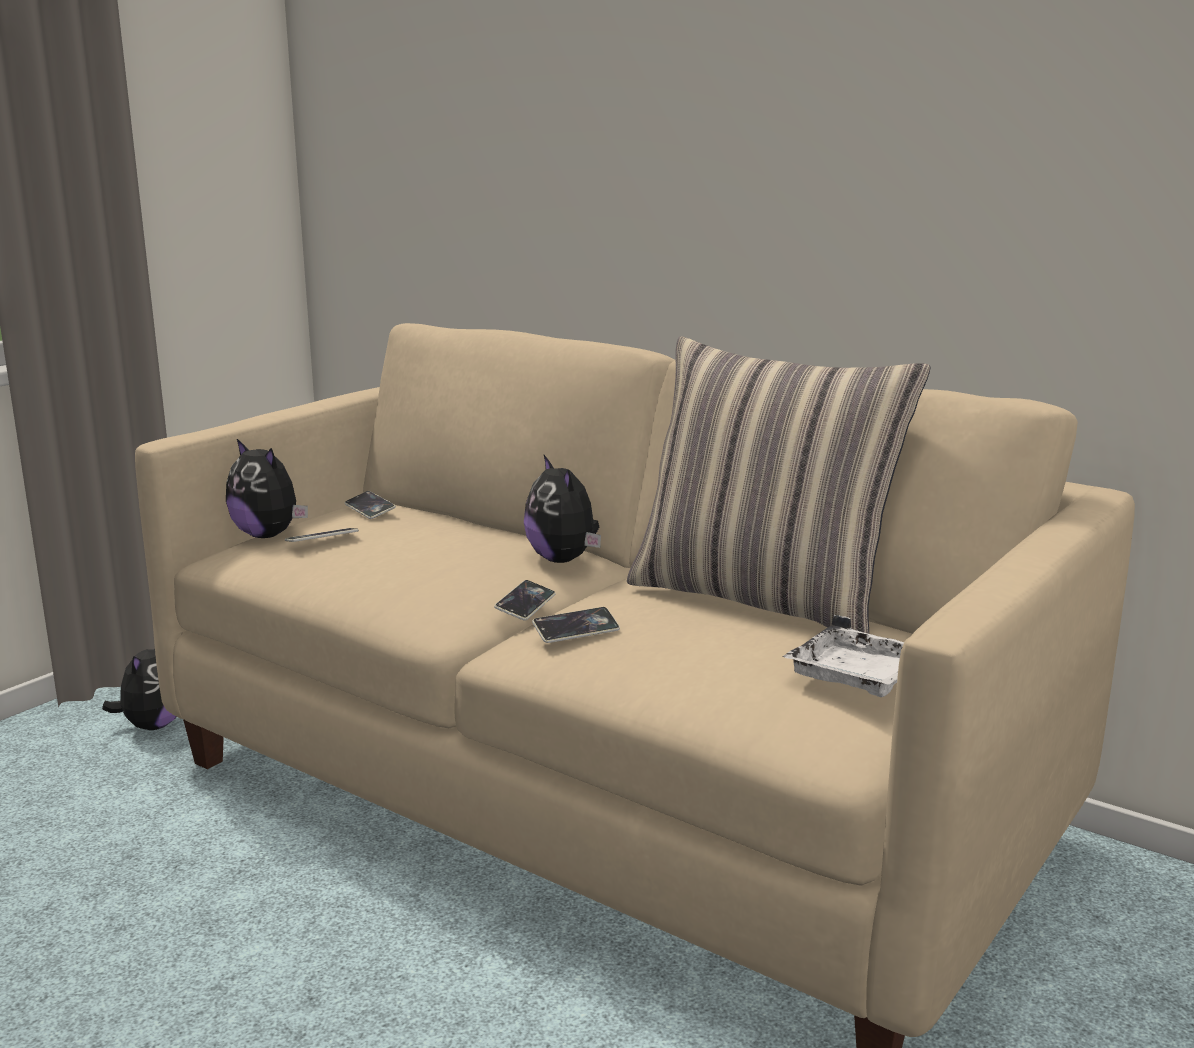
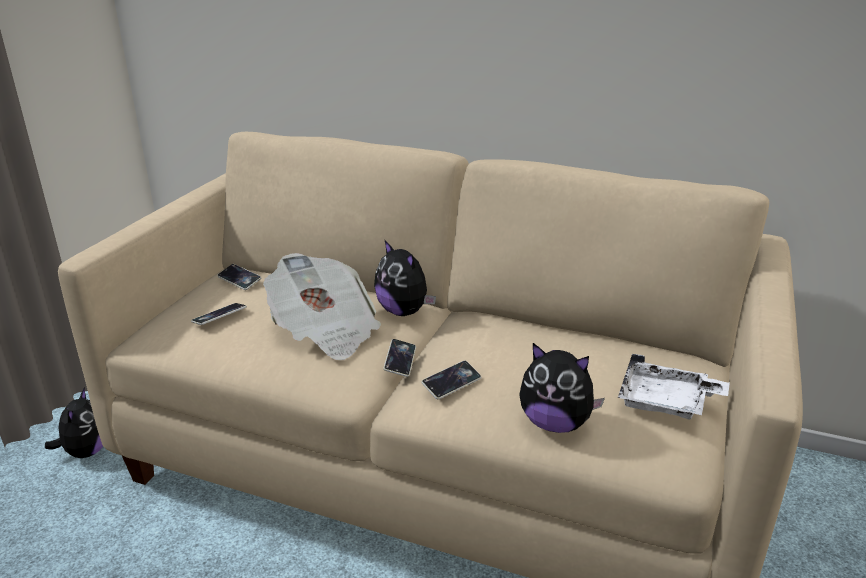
camera: 15 degrees left, 10 degrees up
(268, 535) = (170, 314): plush toy -> plush toy (555, 423)
(445, 566) = (325, 331): none -> newspaper
(763, 598) = (559, 332): pillow -> none

